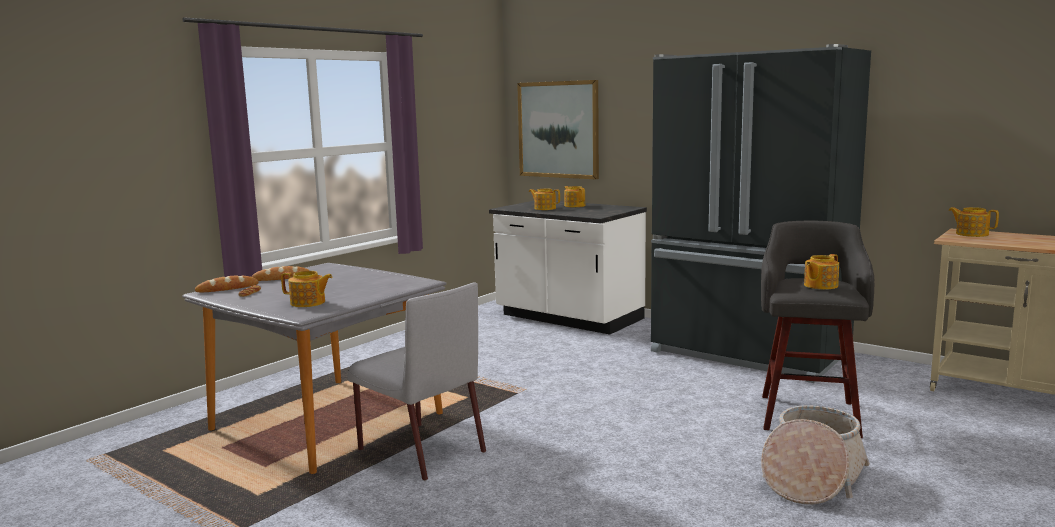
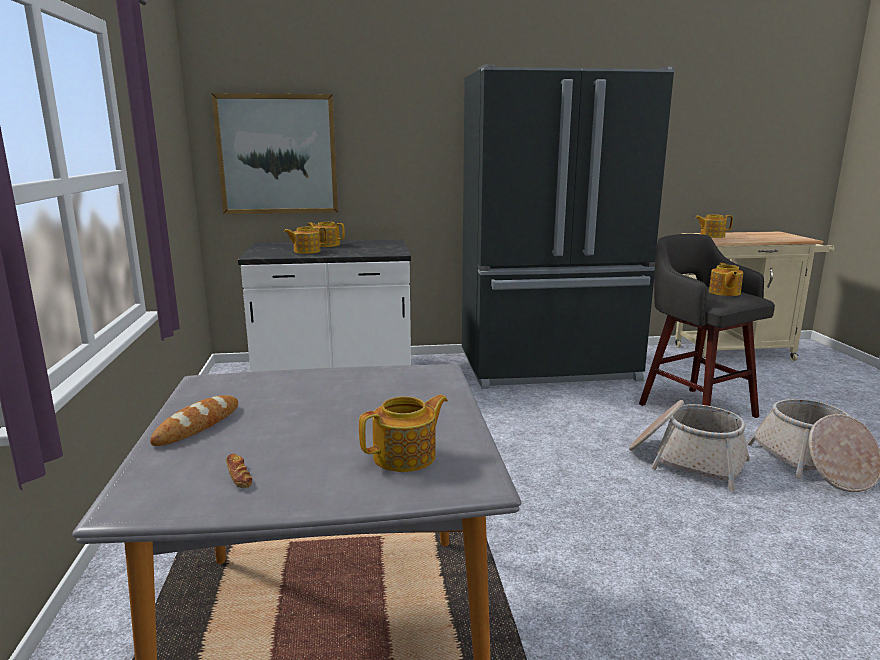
camera: 45 degrees left, 5 degrees up
(227, 288) = (152, 480): bread -> none
(419, 450) = (528, 608): grey chair -> none
(698, 436) = (686, 460): none -> basket

